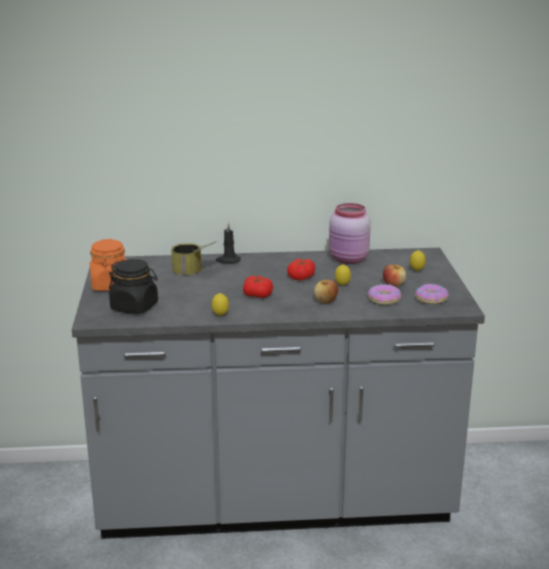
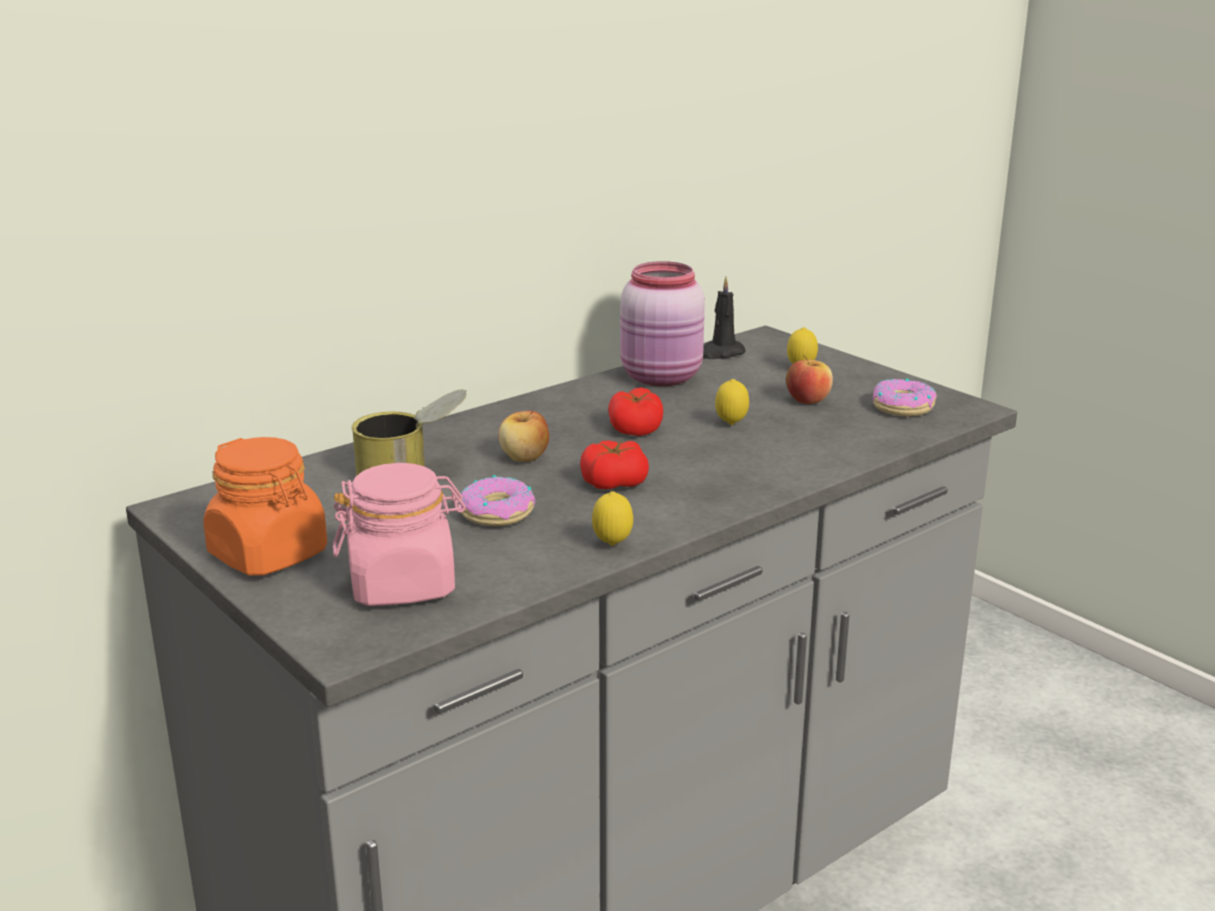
camera: 35 degrees left, 0 degrees up
(134, 307) = (403, 585): black jar -> pink jar
(228, 260) = (448, 435): black candle -> black candle (721, 353)
(325, 301) = (752, 459): apple -> apple (525, 458)
(384, 299) = (838, 428): donut -> donut (498, 513)

